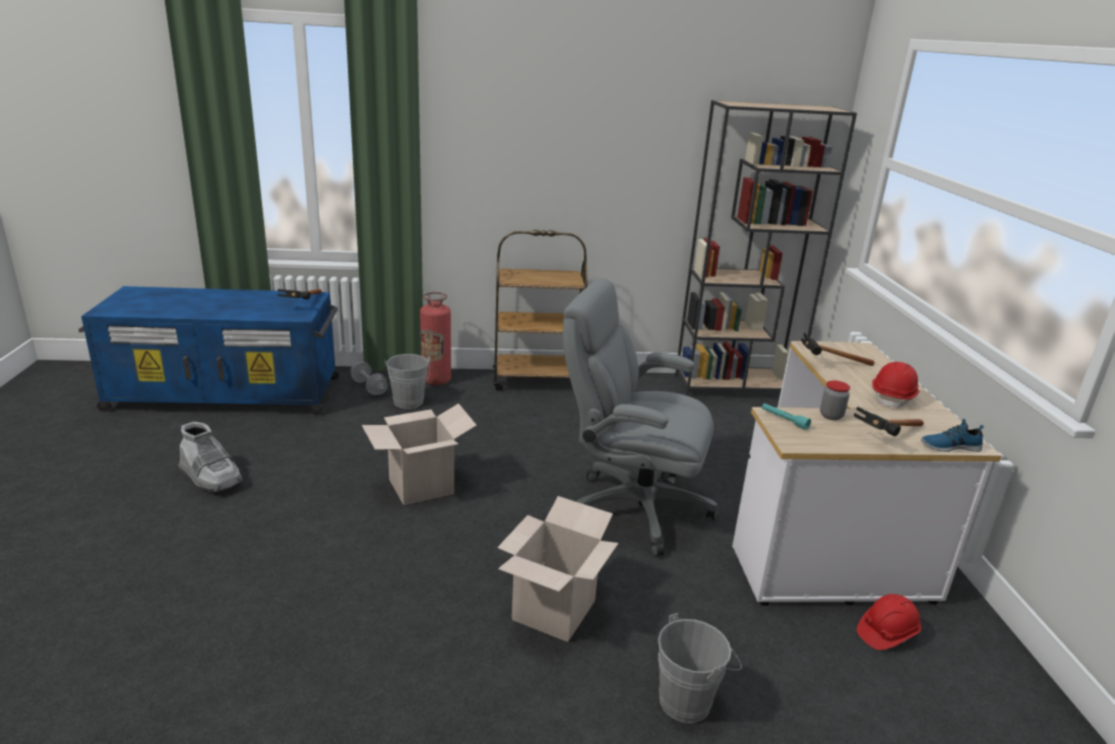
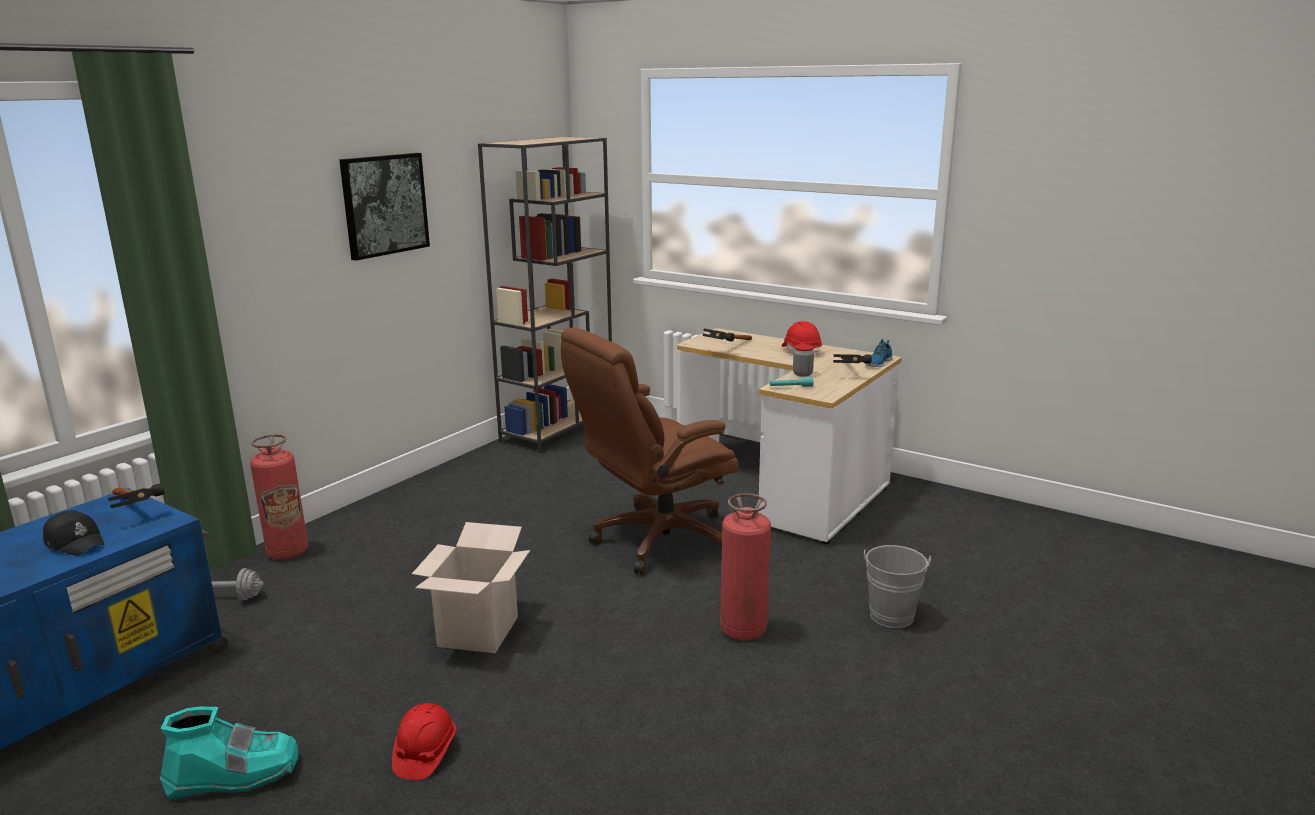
camera: 50 degrees left, 5 degrees down
(211, 478) = (235, 776): grey boot -> turquoise boot
(255, 308) = (75, 542): none -> black cap
(409, 403) = (306, 585): grey bucket -> none
(536, 382) = (394, 503): brown cart -> none
(553, 610) = (743, 630): cardboard box -> fire extinguisher
(596, 141) = (384, 205): none -> picture
(630, 506) = (654, 542): grey office chair -> brown office chair
(886, 633) = (895, 517): red hard hat -> red hard hat (424, 754)

